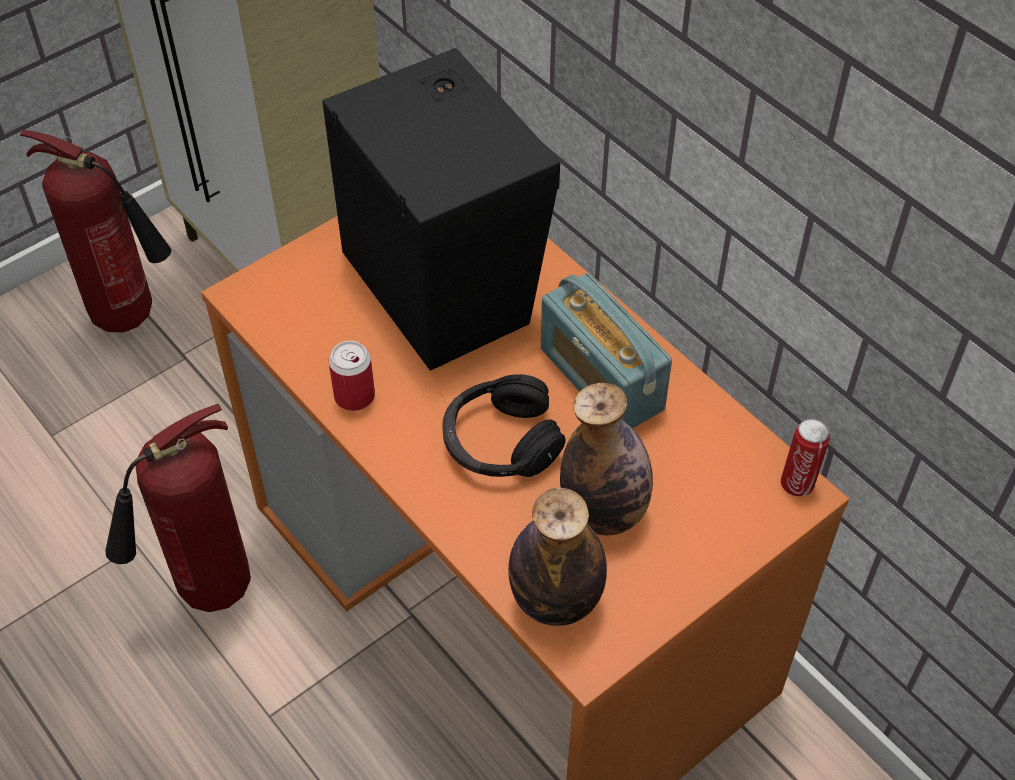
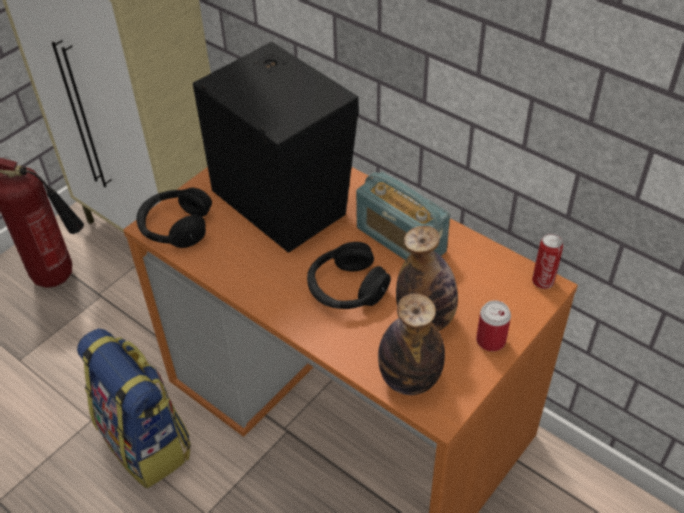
camera: 10 degrees left, 5 degrees down
(207, 593) = (147, 442): fire extinguisher -> backpack
(277, 300) = (175, 226): none -> black headphones
(354, 396) = (242, 276): can -> can (490, 340)

